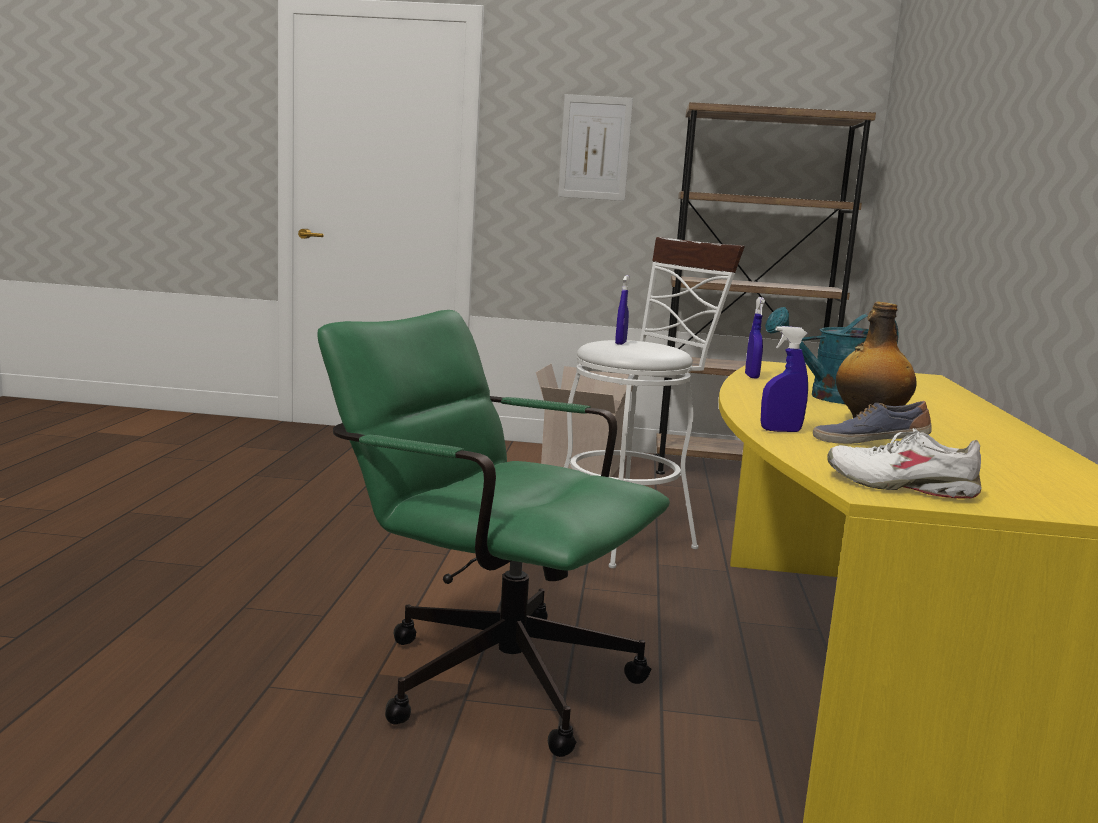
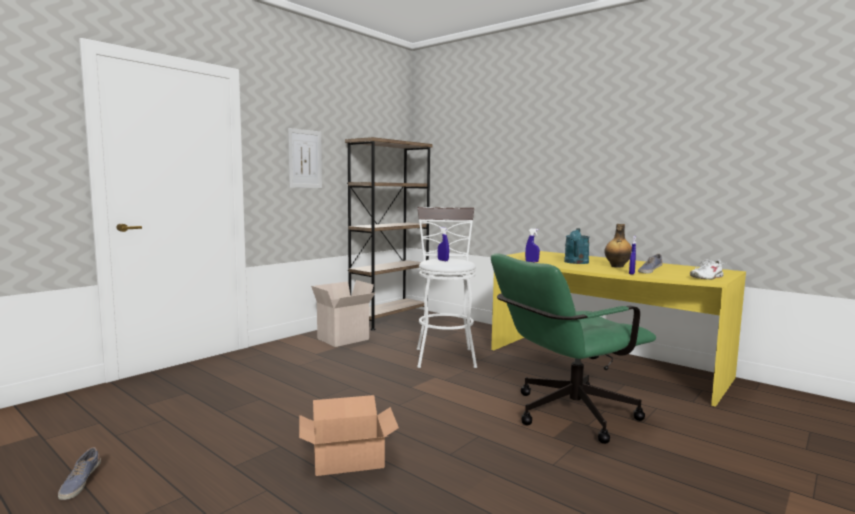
camera: 55 degrees left, 5 degrees down
(60, 473) = (80, 483): none -> shoe
(186, 554) = (347, 458): none -> cardboard box

